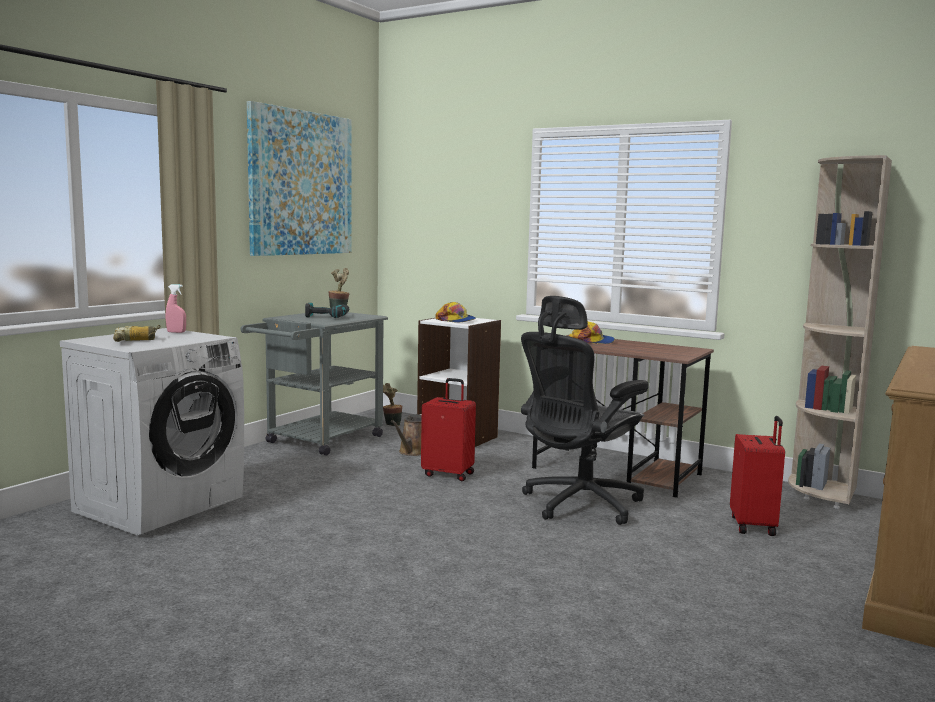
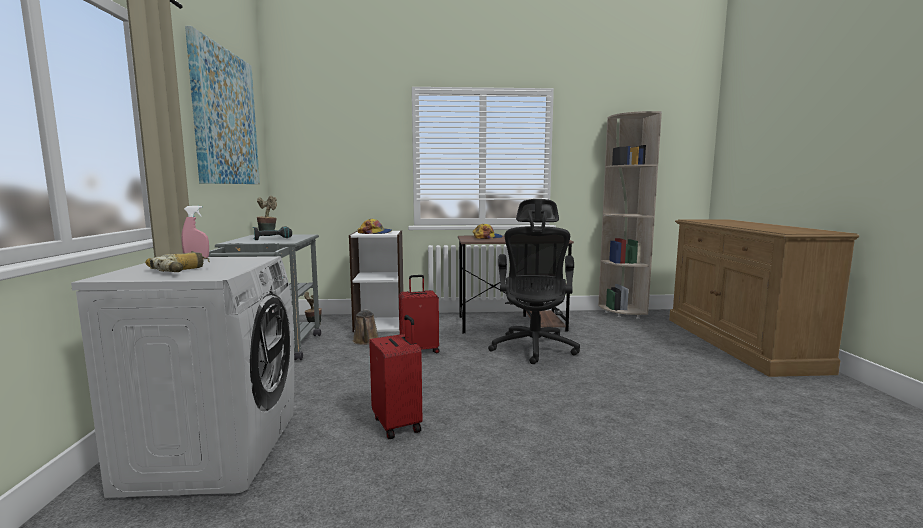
camera: 35 degrees left, 0 degrees up
(754, 526) = (629, 337): red suitcase -> red suitcase (398, 424)

